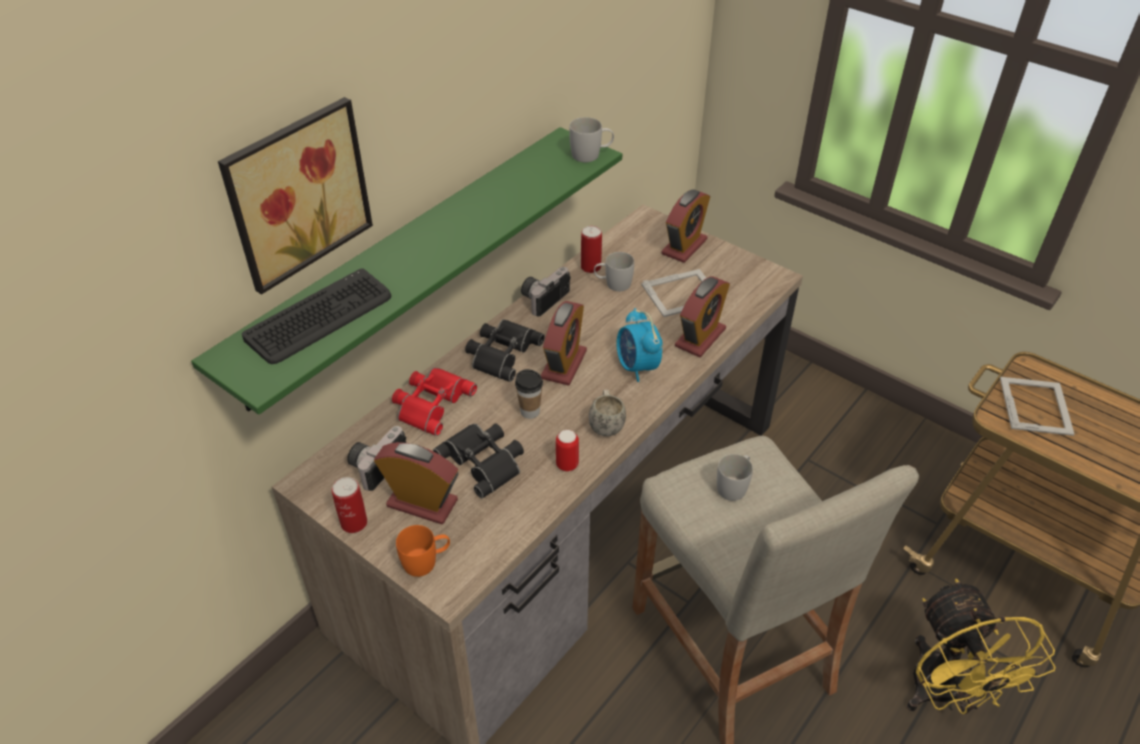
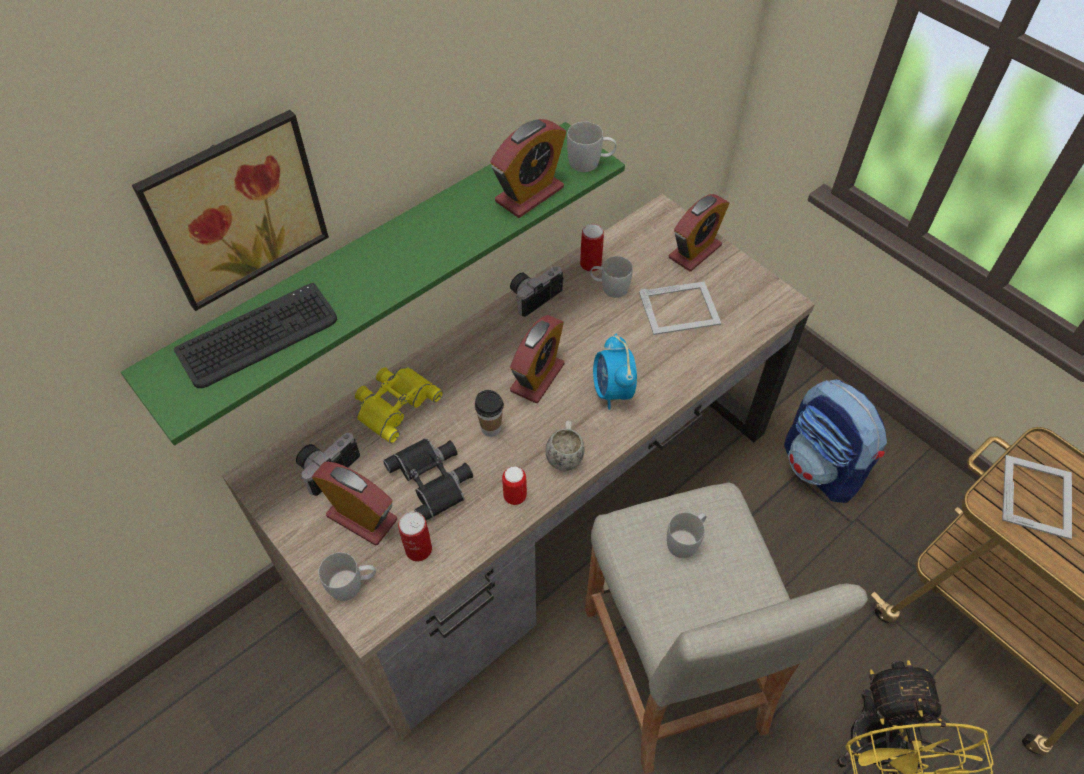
camera: 10 degrees right, 10 degrees up
(354, 523) = (292, 529): can -> can (418, 549)
(426, 561) = (352, 584): orange mug -> white mug
(431, 403) = (394, 403): red binoculars -> yellow binoculars
(501, 352) = (477, 354): black binoculars -> none
(700, 337) = (686, 365): alarm clock -> alarm clock (529, 195)
(830, 449) = (822, 468): none -> backpack

